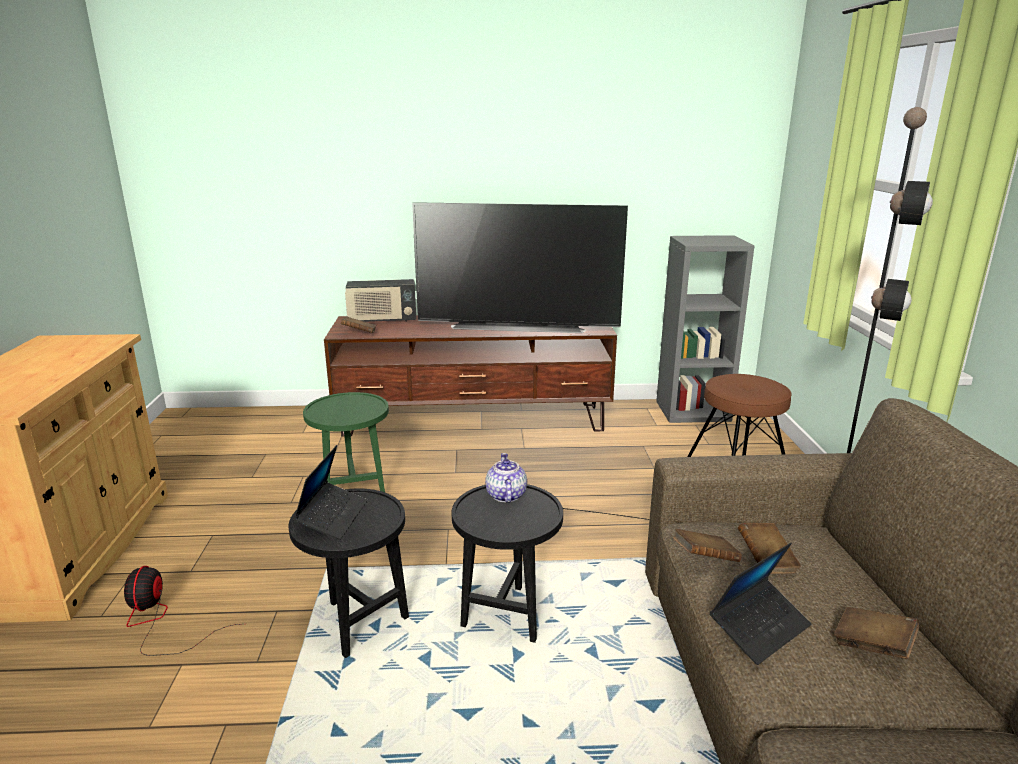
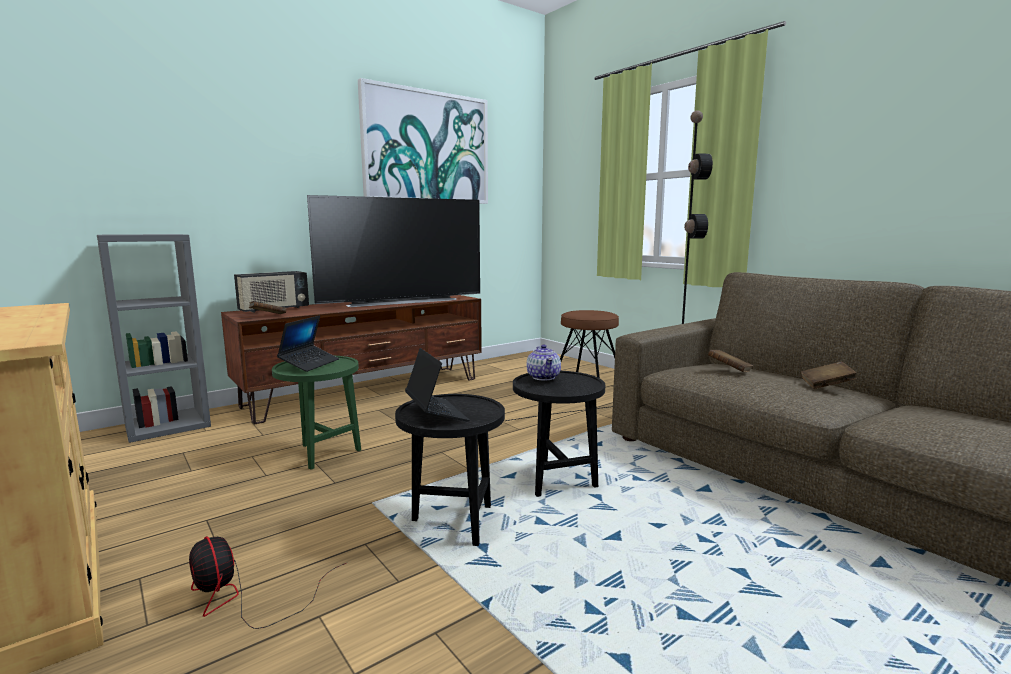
camera: 35 degrees left, 10 degrees down
(505, 495) = (543, 377): teapot -> teapot turned 150 degrees counterclockwise
(589, 125) = (427, 147): none -> picture
(693, 411) = (516, 360): grey bookcase -> grey bookcase (168, 425)
(705, 558) = (702, 376): brown book -> none
(759, 628) = (779, 391): laptop -> laptop (309, 364)

